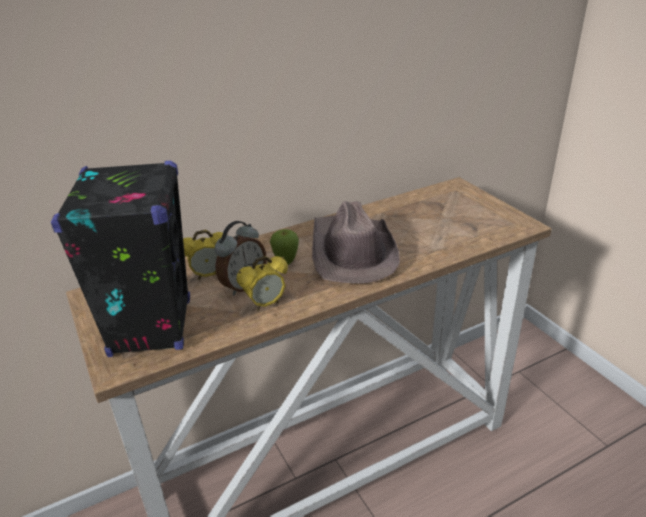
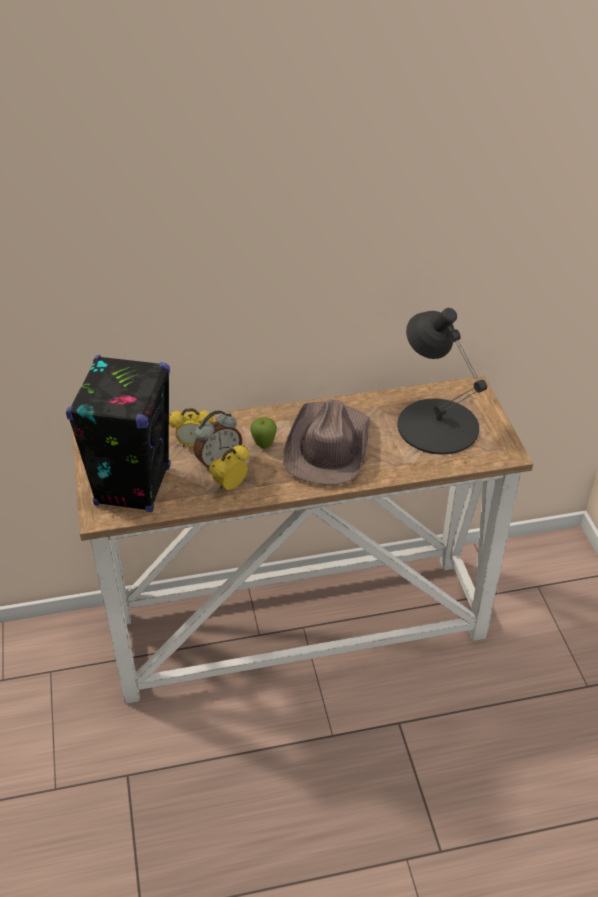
camera: 15 degrees right, 10 degrees up
(266, 304) = (230, 486): alarm clock -> alarm clock turned 150 degrees clockwise
(445, 216) = (437, 425): none -> black table lamp

